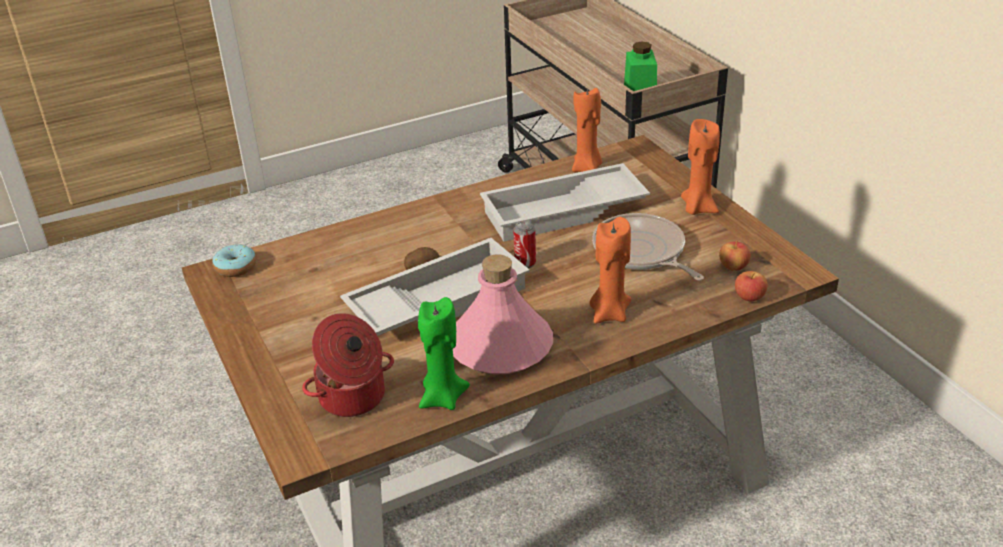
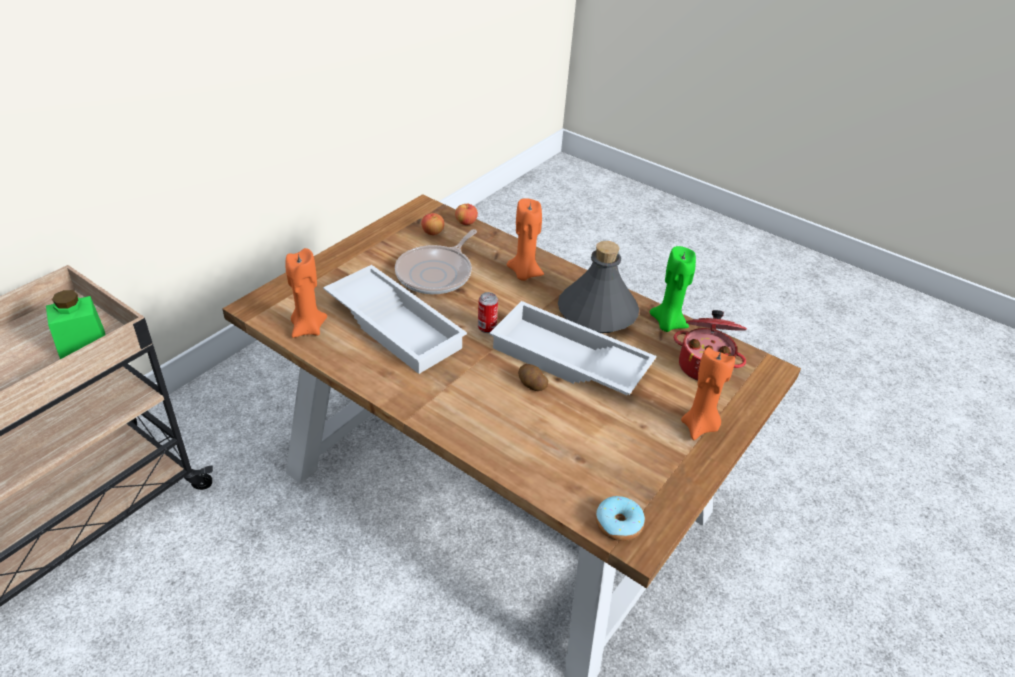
camera: 120 degrees left, 5 degrees up
(501, 348) = (597, 312): pink bottle -> grey bottle
(697, 208) = (357, 257): orange candle -> orange candle (699, 427)

